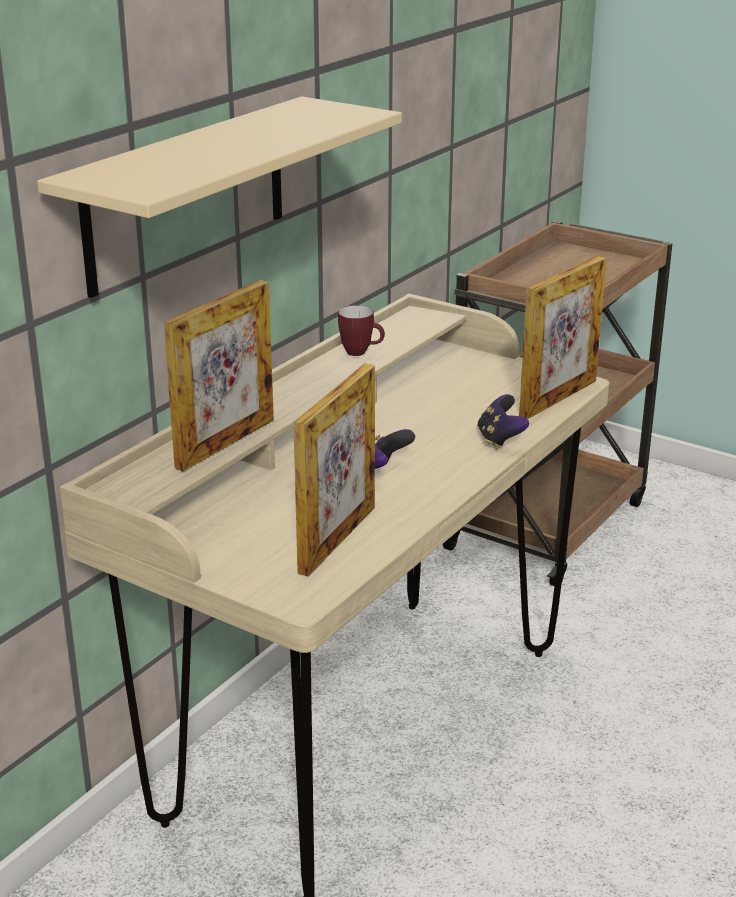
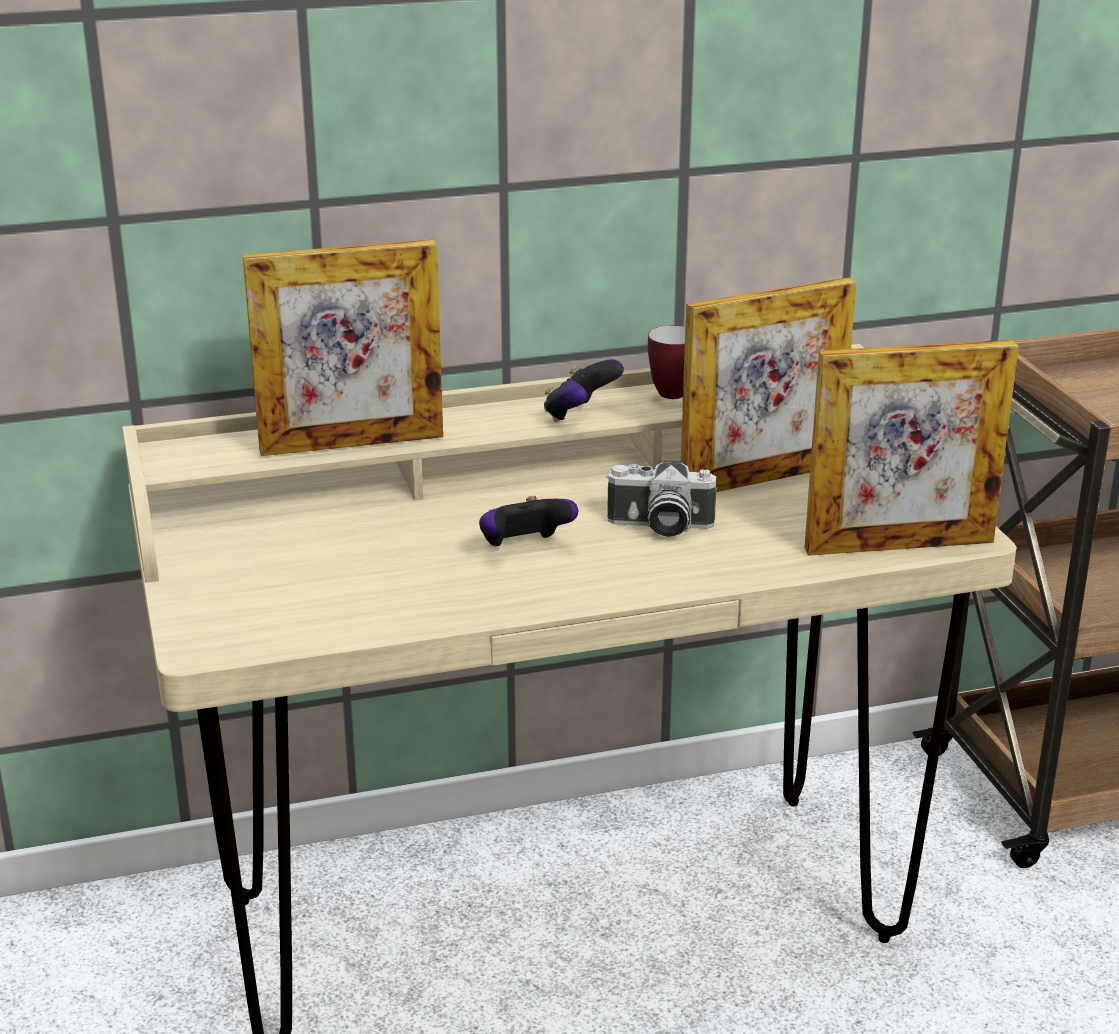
camera: 40 degrees right, 0 degrees up
(187, 194) = (393, 109): beige shelf -> none
(337, 539) = (348, 600): picture frame -> picture frame (761, 479)
(430, 433) = (659, 526): none -> camera
(500, 439) = (729, 566): game controller -> game controller (579, 415)

